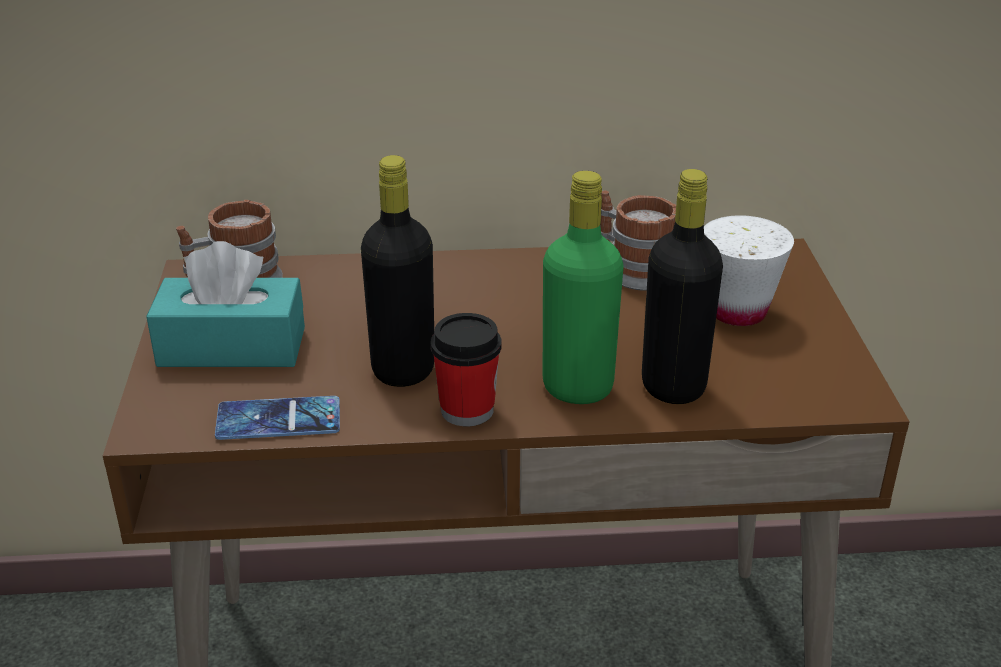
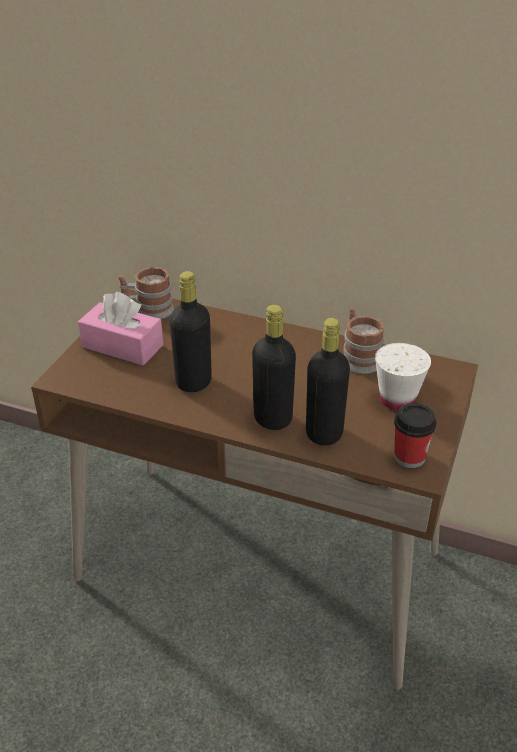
camera: 25 degrees right, 5 degrees up
(232, 347) = (122, 346): turquoise tissue box -> pink tissue box
(278, 419) = (117, 391): phone -> none
(467, 410) = (208, 414): cup -> cup (409, 457)
(577, 388) = (273, 419): green bottle -> black bottle

